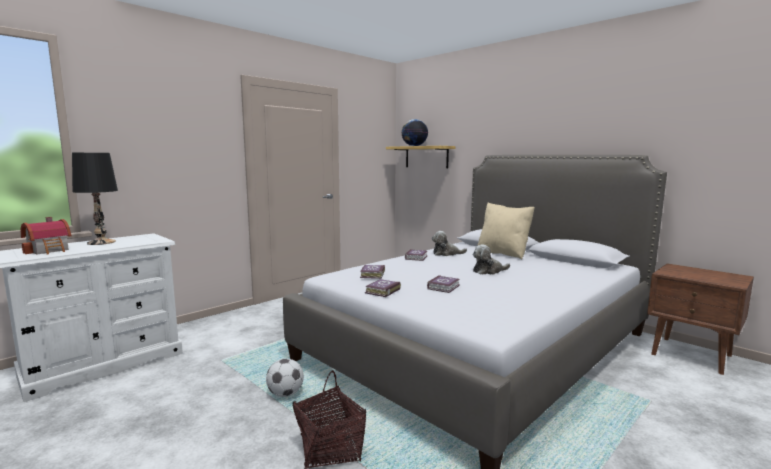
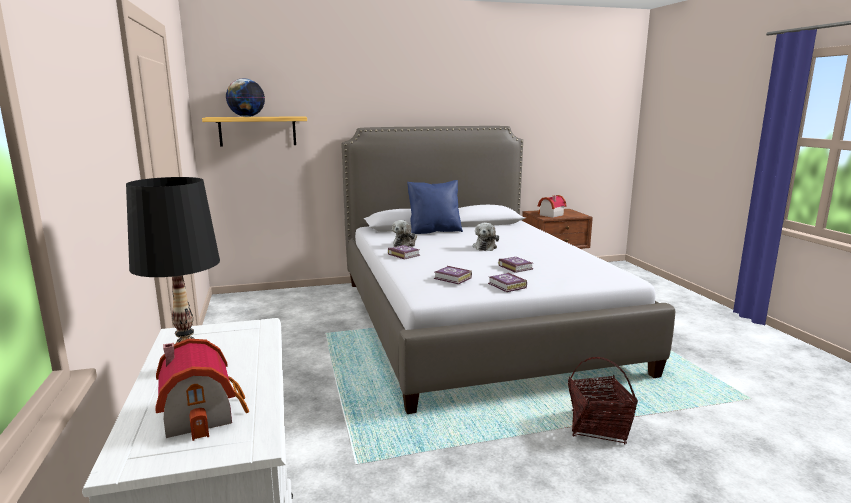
camera: 60 degrees left, 5 degrees up
(285, 394) = (486, 432): football -> none
(503, 253) = (434, 231): beige pillow -> blue pillow
(685, 273) = (549, 215): none -> toy house

